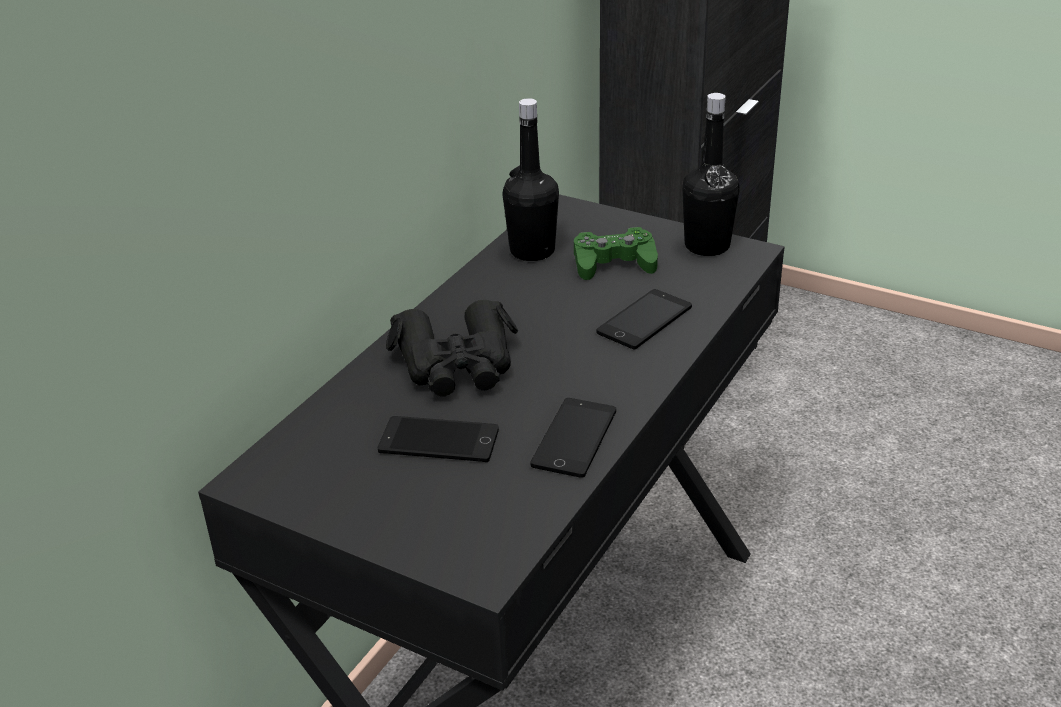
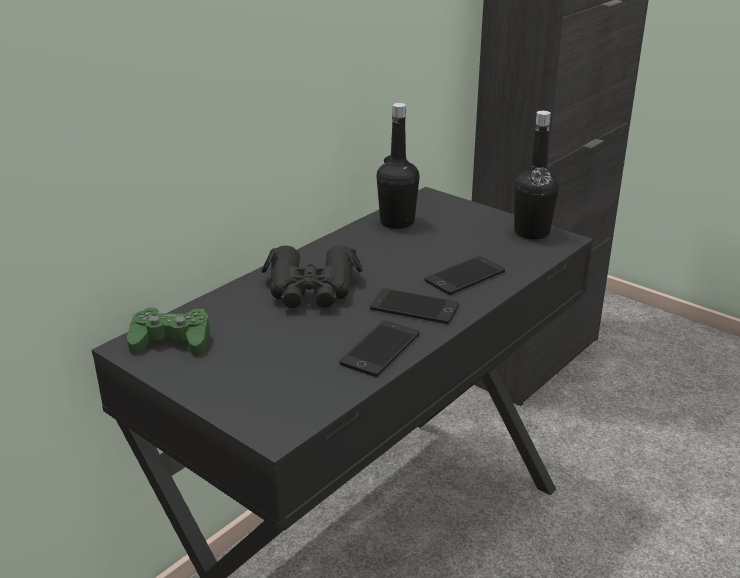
camera: 10 degrees right, 5 degrees down
(438, 441) = (277, 338): phone -> phone (414, 307)
(614, 263) = (455, 236): green game controller -> green game controller (171, 340)

